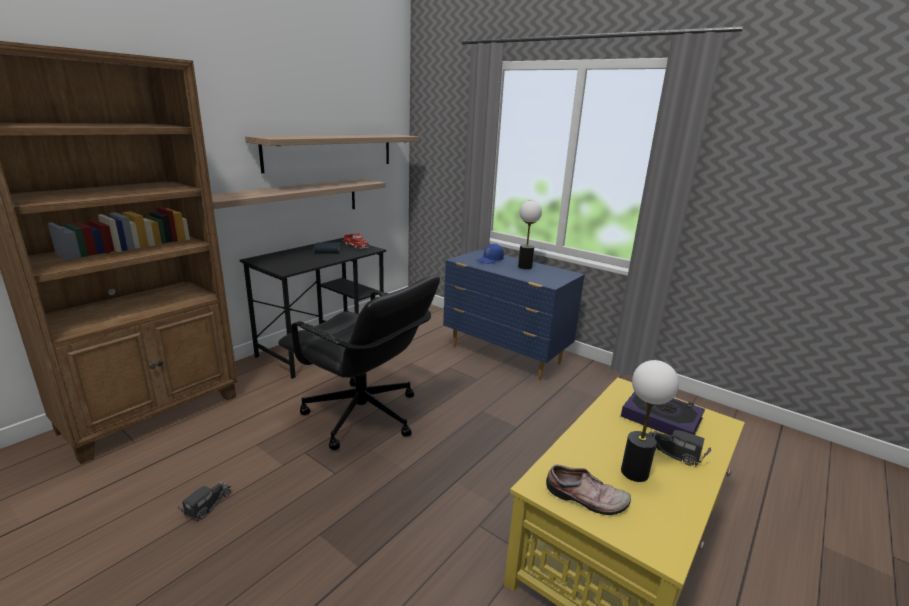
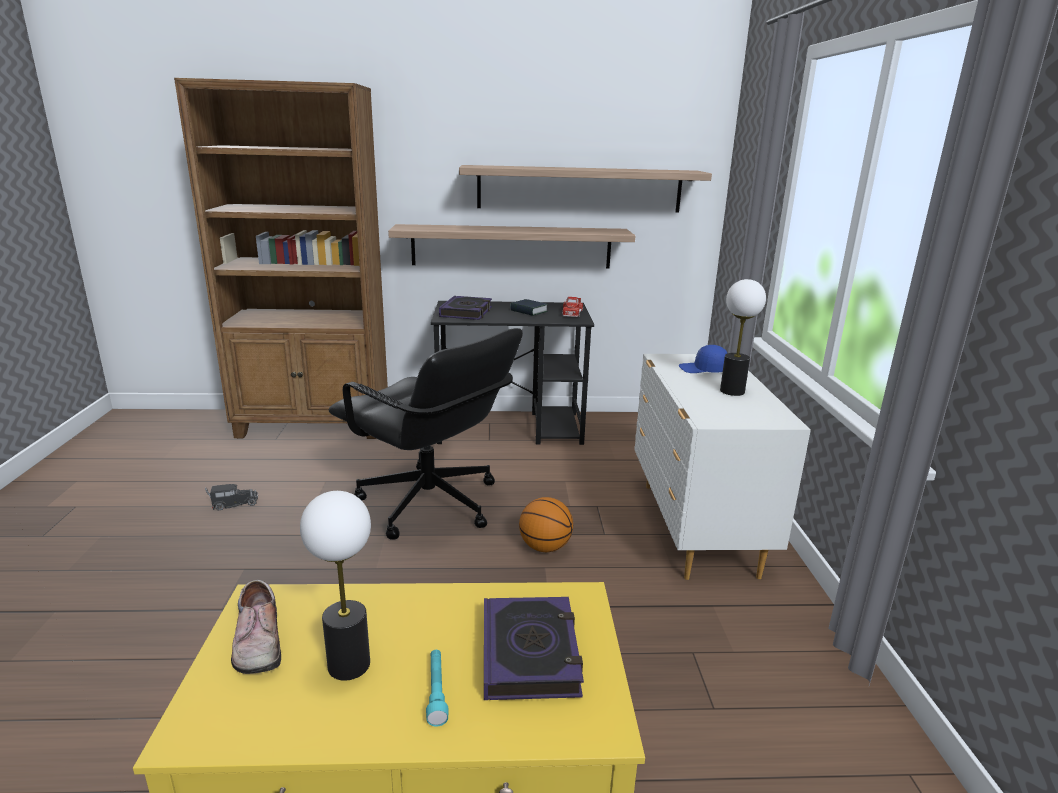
camera: 50 degrees right, 0 degrees up
(288, 262) = (466, 312): none -> book
(362, 416) = (429, 504): black office chair -> black office chair turned 45 degrees counterclockwise
(465, 401) = (545, 547): none -> basketball
(505, 355) = (695, 529): blue dresser -> white dresser
(675, 454) = (436, 692): toy truck -> turquoise flashlight

